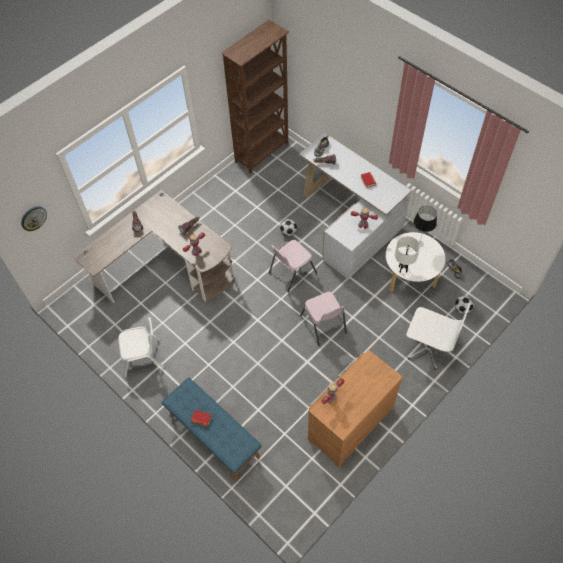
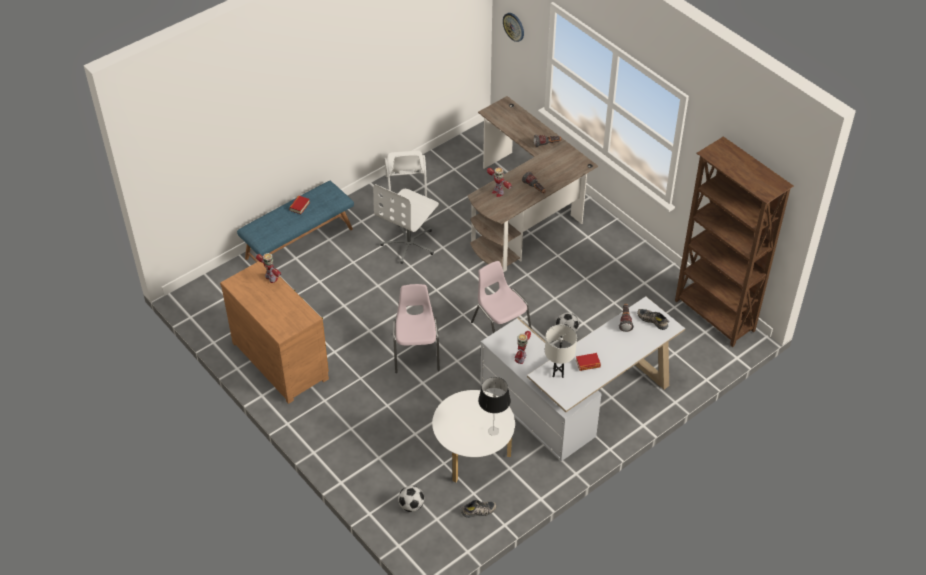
camera: 95 degrees right, 10 degrees down
(323, 325) = (416, 352): pink chair -> pink chair turned 105 degrees clockwise
(402, 269) = (454, 404): white table lamp -> white table lamp (558, 373)
(427, 347) = (361, 454): white office chair -> white office chair (409, 244)

